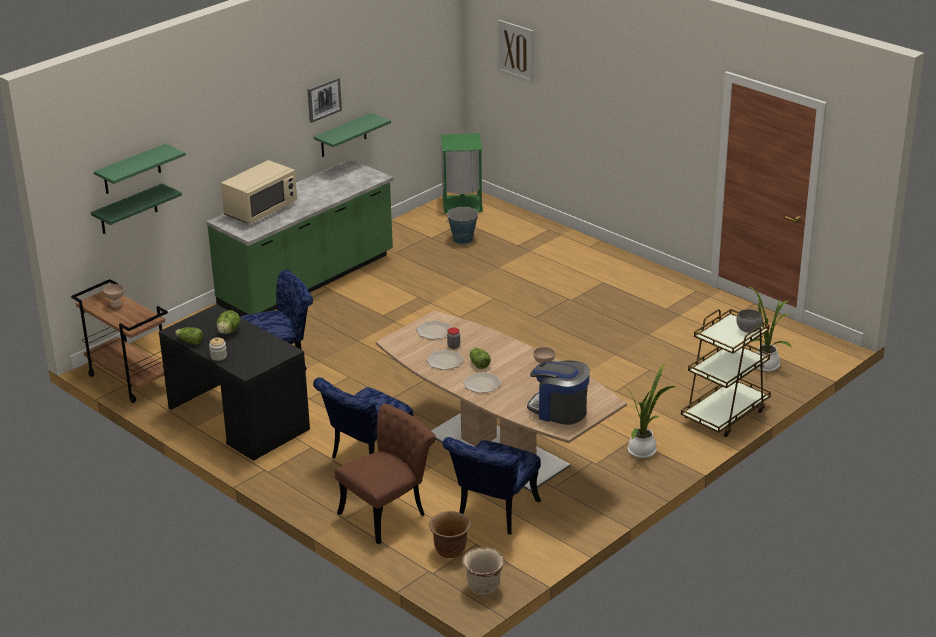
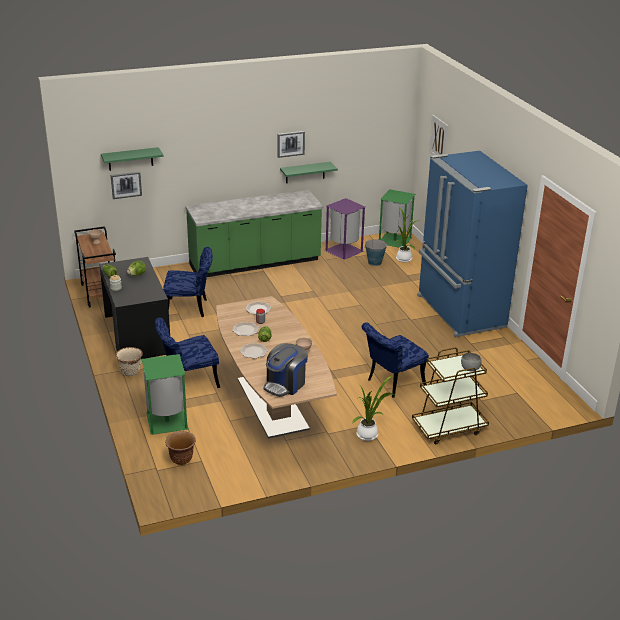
camera: 25 degrees right, 0 degrees up
(128, 209) = (126, 185): green shelf -> picture
(261, 210) = (223, 207): beige microwave -> none
(388, 512) = (168, 421): brown chair -> green trash can
(410, 234) = (344, 251): none -> purple trash can
(483, 587) = (179, 491): beige planter -> beige planter (130, 372)
(493, 514) = (230, 444): blue chair -> blue chair (391, 383)
(559, 410) = (285, 384): coffee machine -> coffee machine turned 105 degrees counterclockwise
(620, 274) = (459, 312): none -> blue fridge
(764, 364) = (509, 402): potted plant -> potted plant (403, 258)

